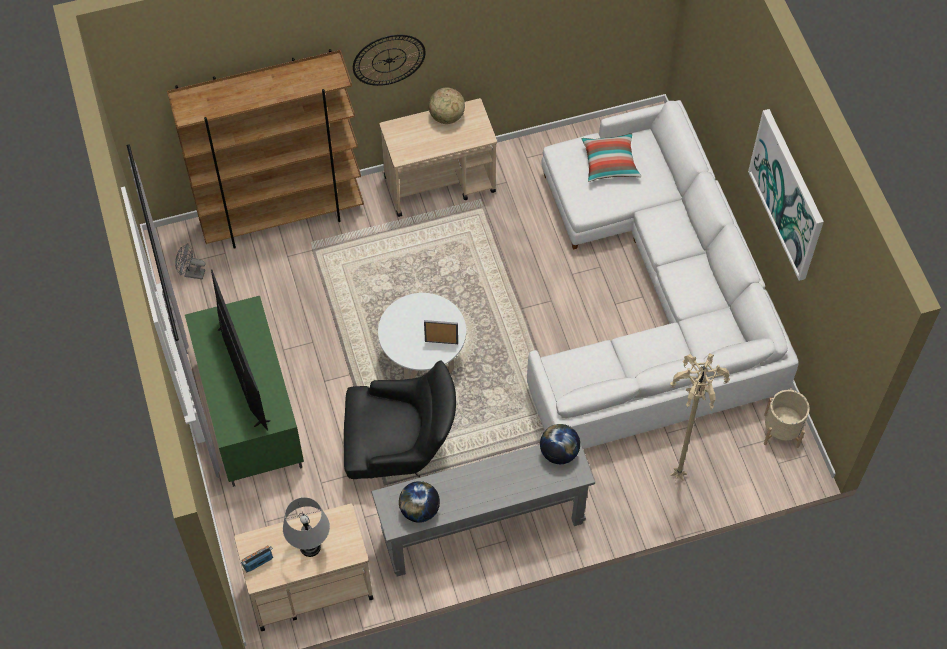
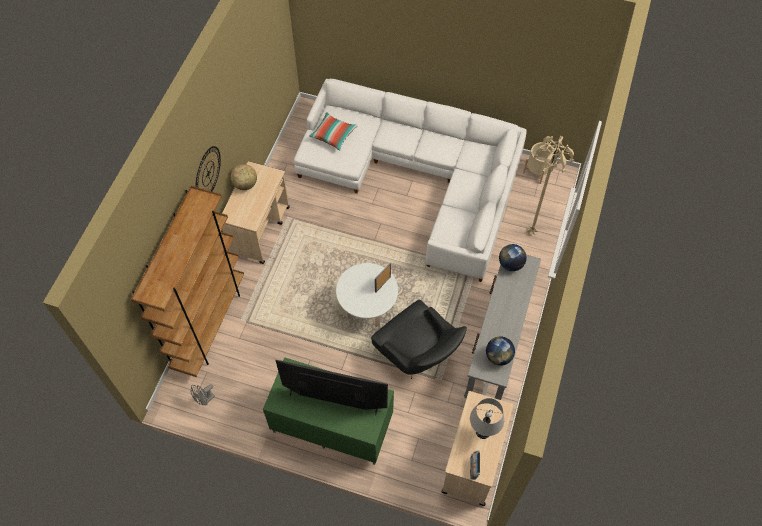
camera: 55 degrees left, 0 degrees up
(400, 450) = (417, 356): black armchair -> black armchair turned 105 degrees clockwise
(787, 194) = (470, 46): picture -> none

